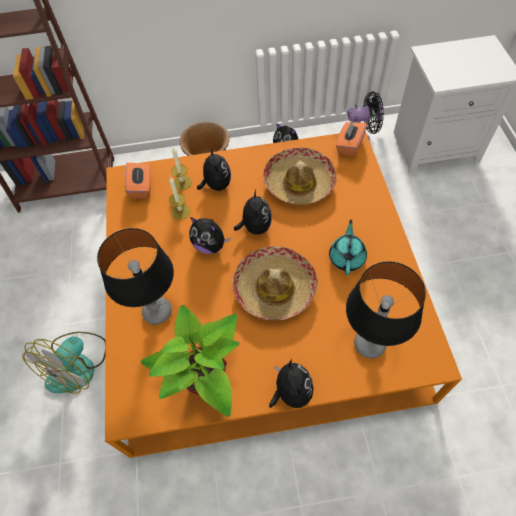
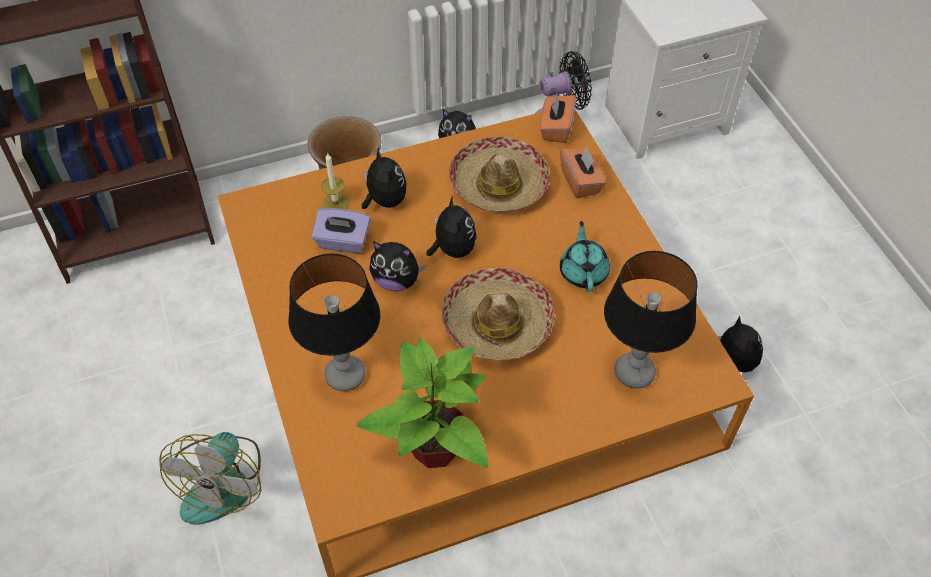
camera: 15 degrees left, 5 degrees down
(142, 188) = (278, 217): orange tissue box -> orange tissue box (581, 182)
(180, 211) = (343, 242): candle -> purple tissue box
(291, 392) = (548, 445): plush toy -> plush toy (732, 363)

